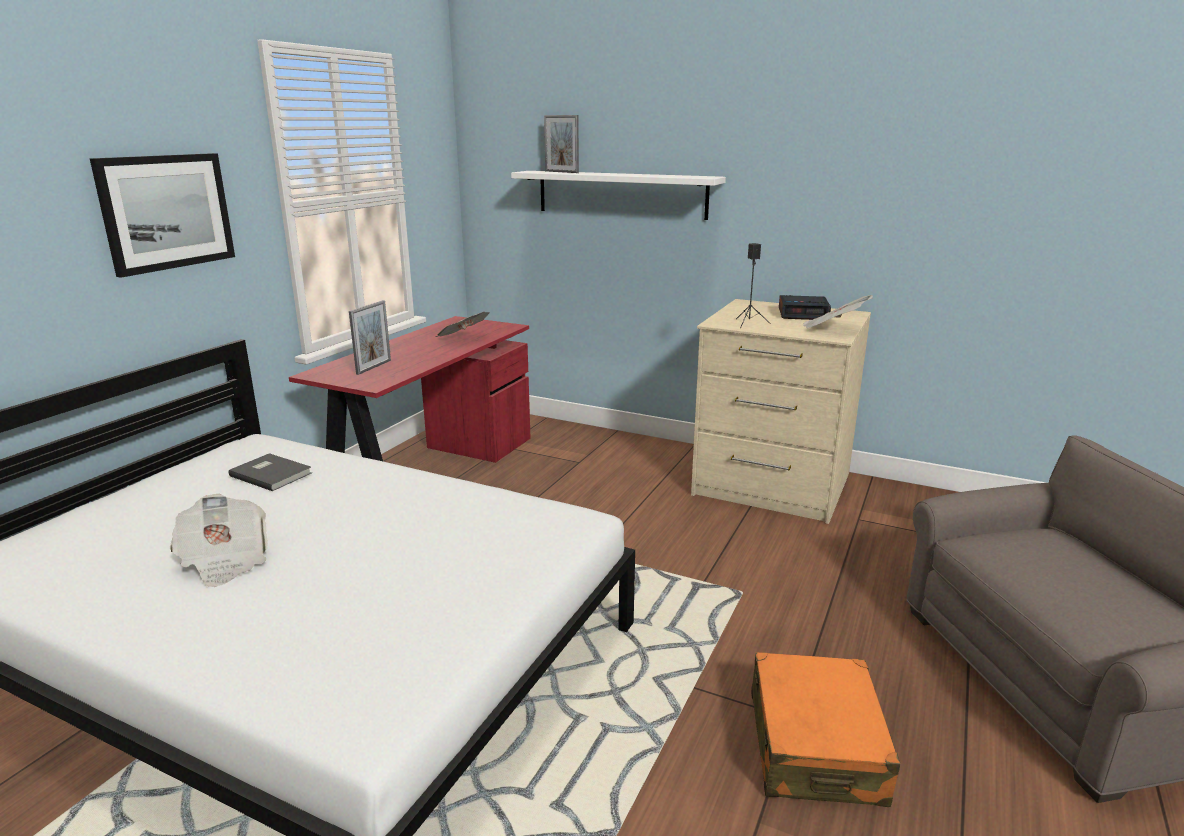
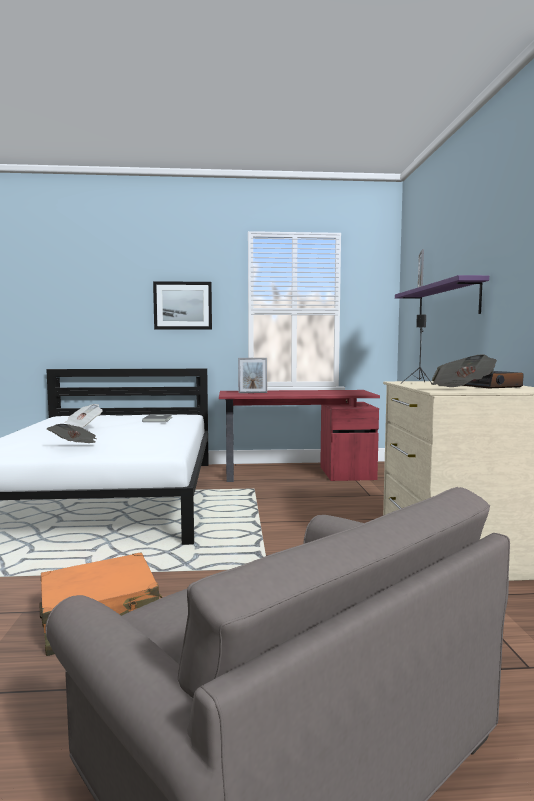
camera: 60 degrees right, 15 degrees down
(463, 339) = (324, 393): newspaper -> newspaper (75, 447)
(621, 194) = (447, 302): white shelf -> purple shelf

